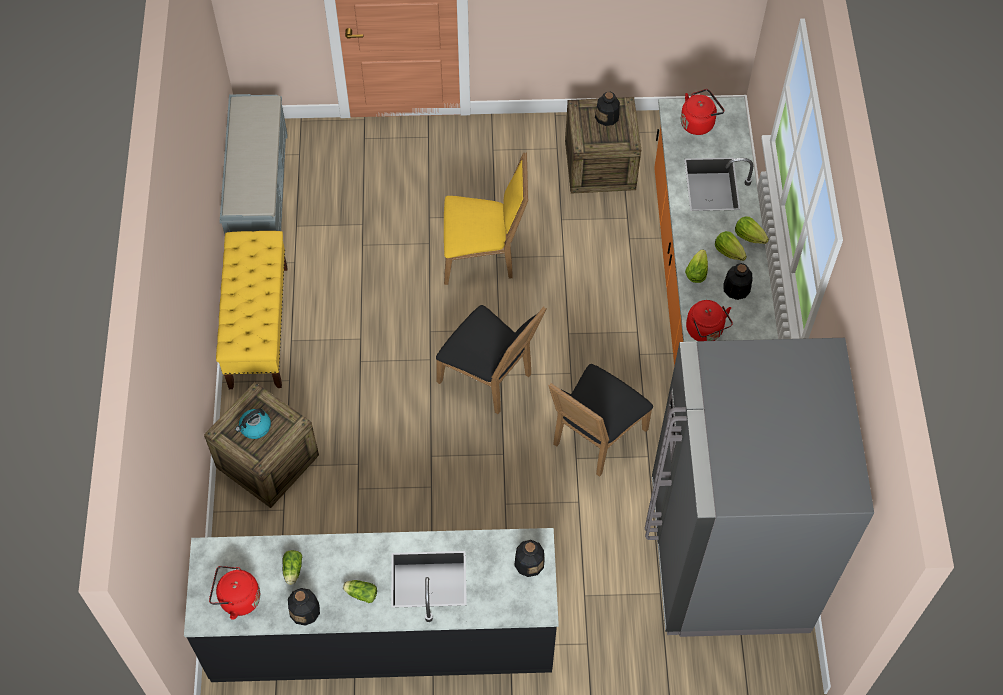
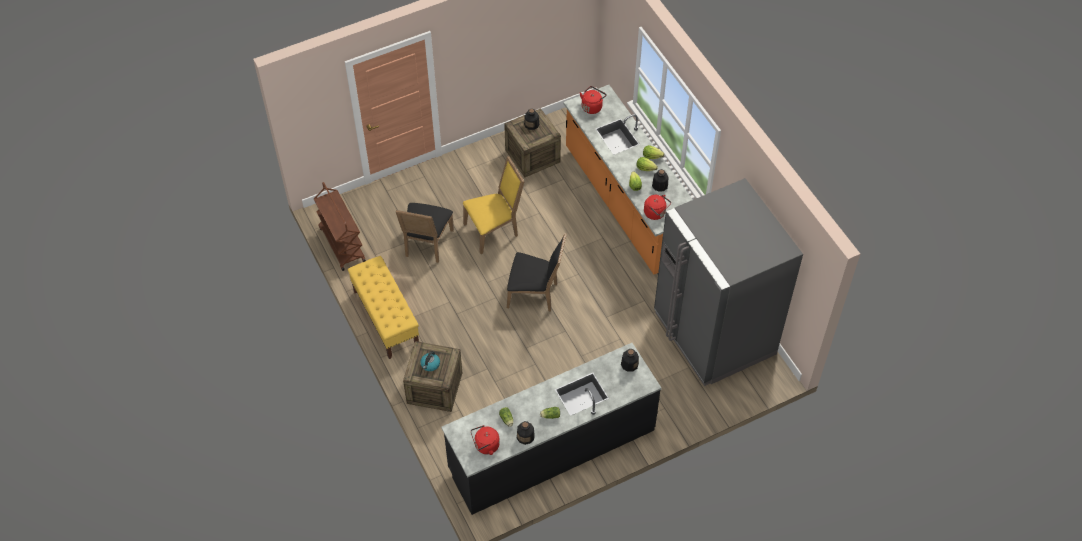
camera: 25 degrees left, 5 degrees down
(259, 192) = (341, 244): grey bench -> brown cart
(594, 438) = (610, 303): black chair -> black chair (426, 245)

